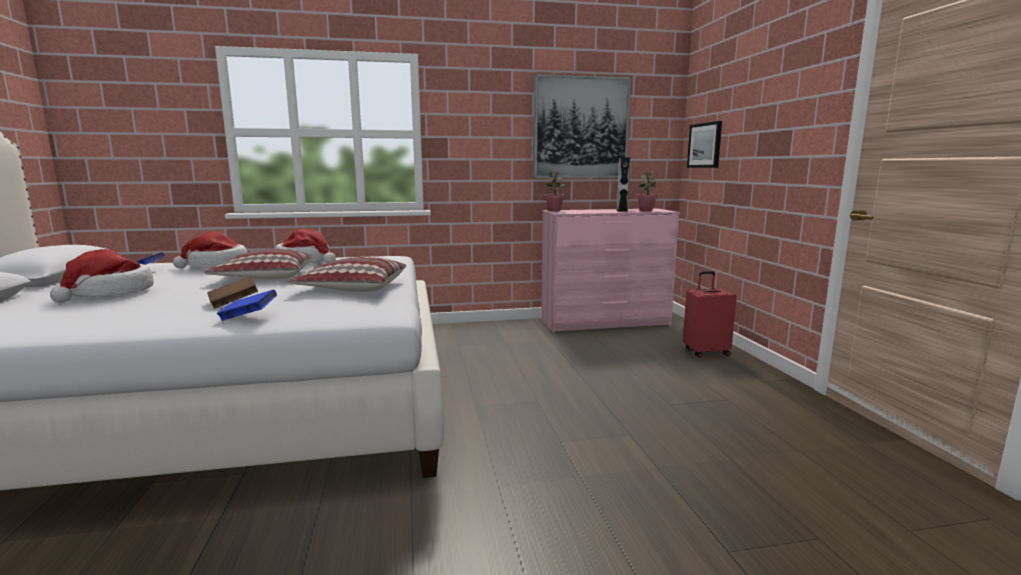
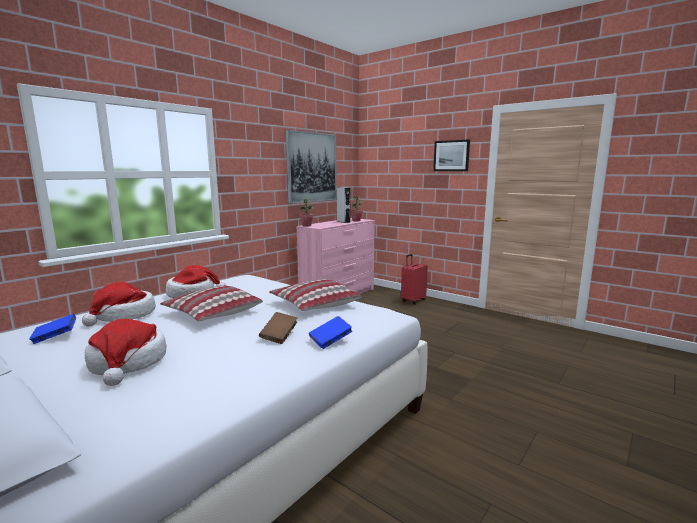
camera: 40 degrees left, 0 degrees up
(705, 145) = (380, 179): picture -> picture (451, 155)

